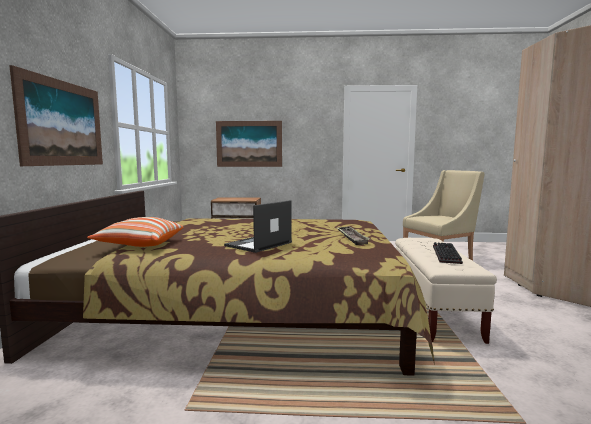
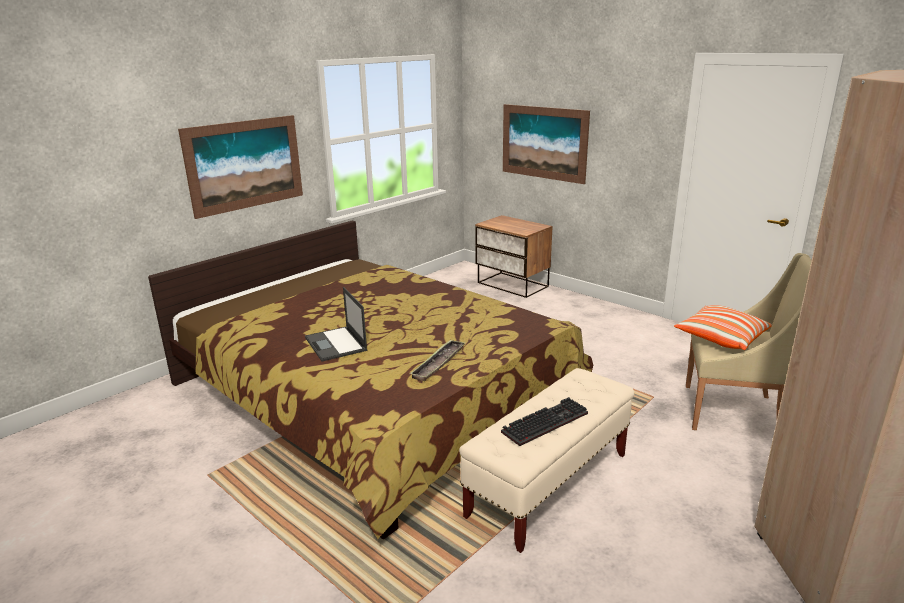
camera: 40 degrees right, 15 degrees up
(140, 244) = (262, 312): pillow -> pillow (721, 338)
(258, 244) = (336, 344): laptop -> laptop turned 105 degrees counterclockwise

